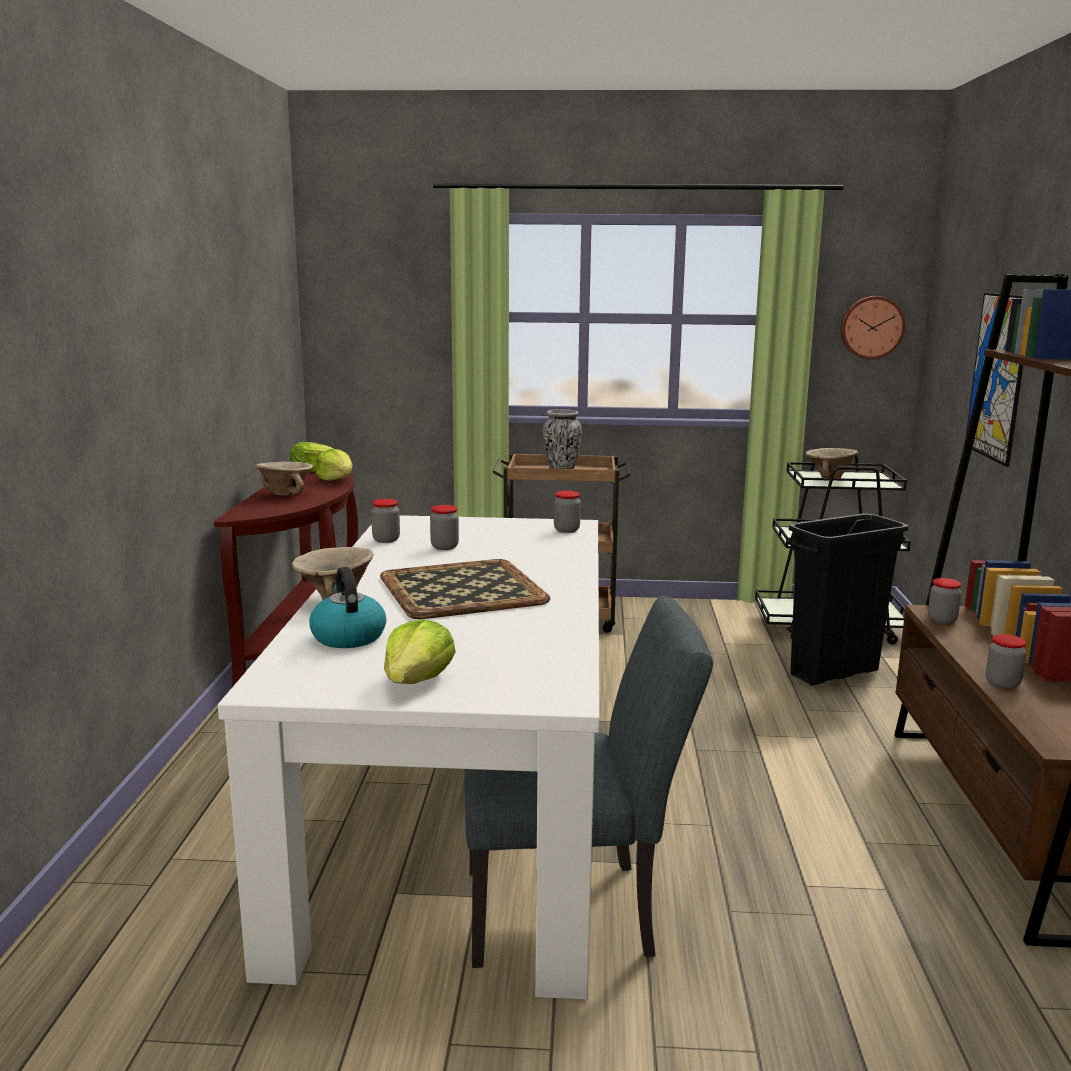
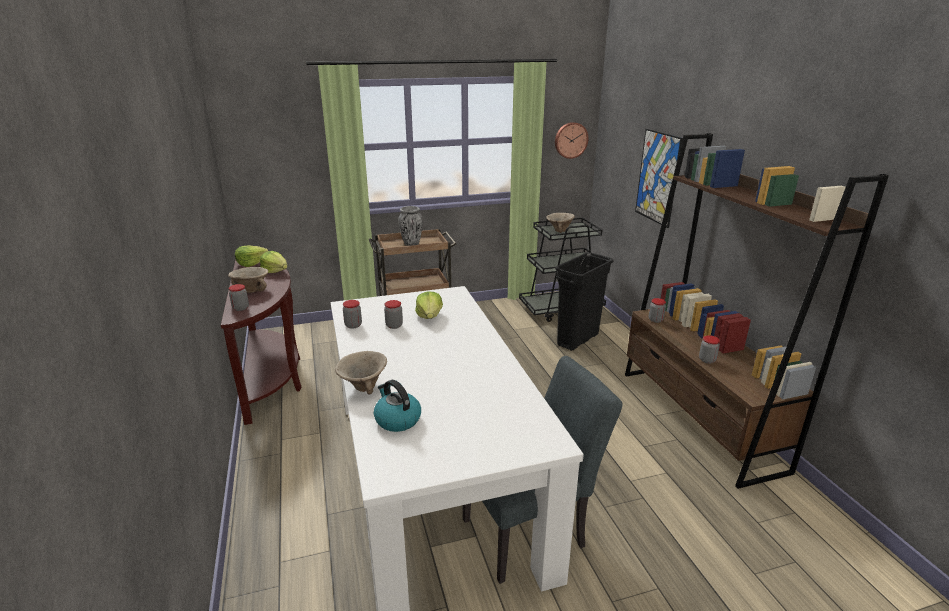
camera: 20 degrees left, 10 degrees up
(417, 681) = (467, 449): lettuce -> lettuce (429, 316)
(460, 589) = (432, 362): tray -> none
(566, 530) = (454, 298): jar -> jar (240, 308)

